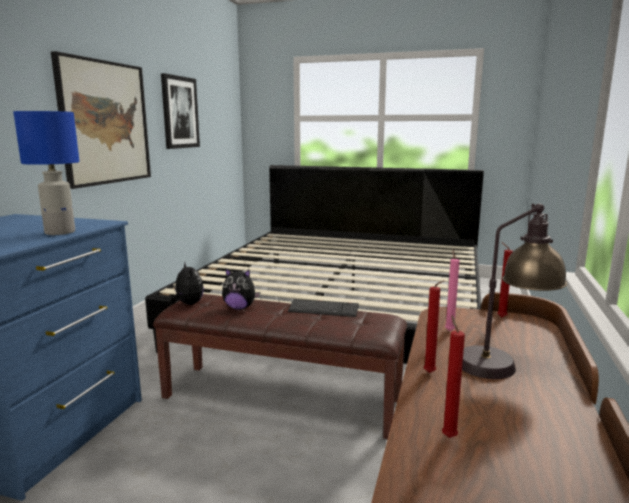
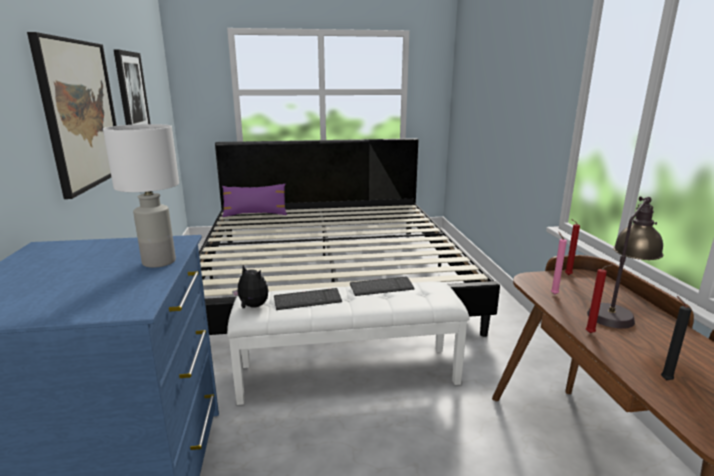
camera: 25 degrees left, 5 degrees up
(60, 232) = (159, 261): blue table lamp -> white table lamp
(240, 308) = (307, 300): plush toy -> keyboard
(282, 398) = (348, 373): brown bench -> white bench
(295, 238) = (255, 214): none -> purple pillow
(448, 436) = (664, 379): red candle -> black candle

